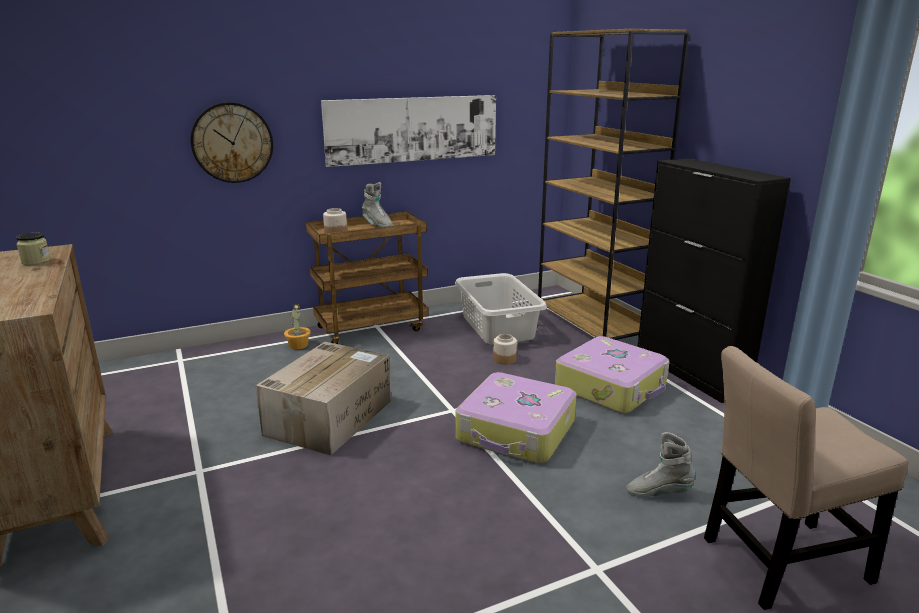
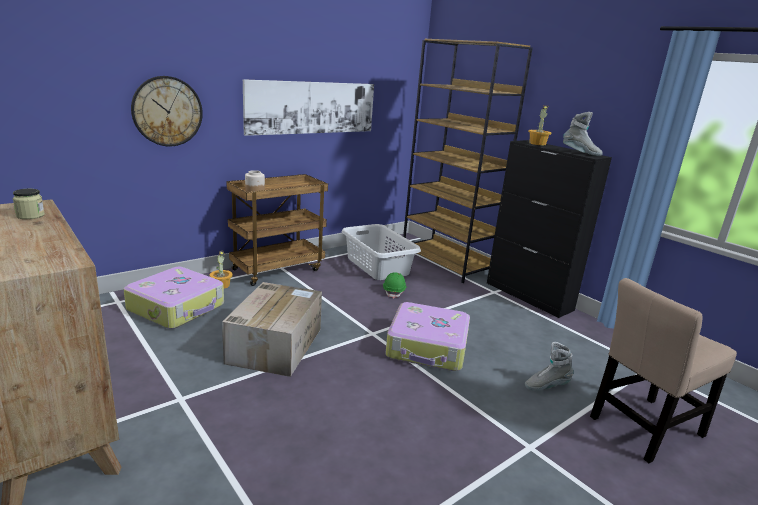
camera: 15 degrees left, 0 degrees up
(377, 225) = (284, 185): grey boot -> grey boot (580, 153)
(504, 359) = (394, 291): jar -> green hard hat
(611, 387) = (480, 309): suitcase -> suitcase (177, 307)
(694, 163) = (537, 143): none -> potted plant

